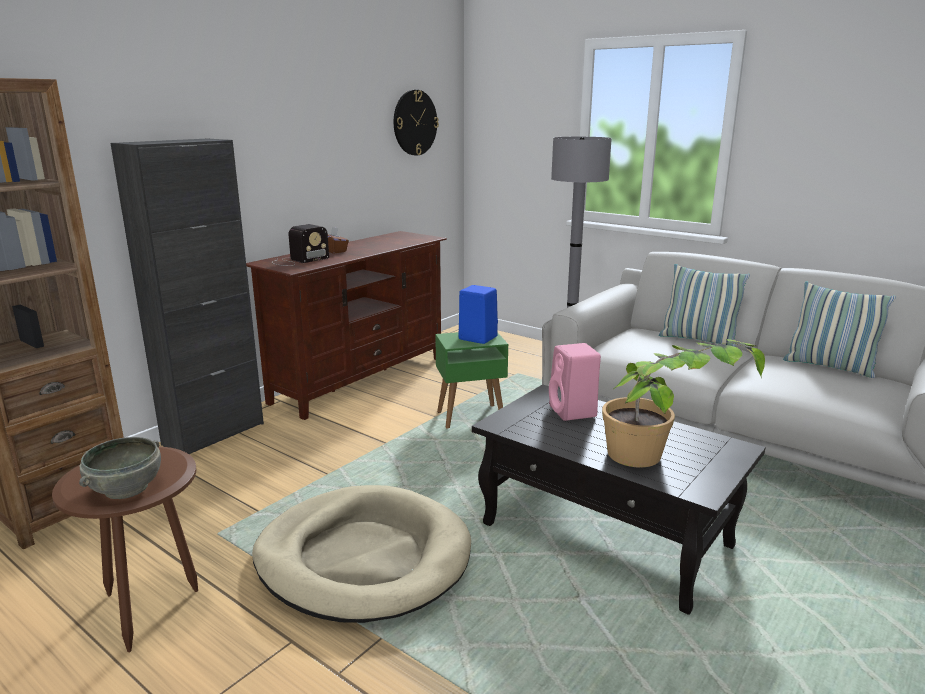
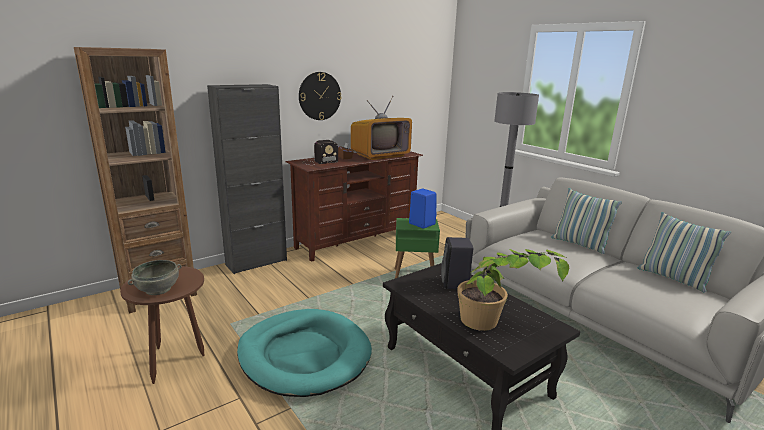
camera: 15 degrees right, 0 degrees up
(363, 558) = (304, 355): beige dog bed -> turquoise dog bed
(385, 243) = (380, 155): none -> television
(415, 122) = (413, 77): wall clock -> wall clock (319, 96)
(573, 412) = (455, 283): pink speaker -> black speaker

